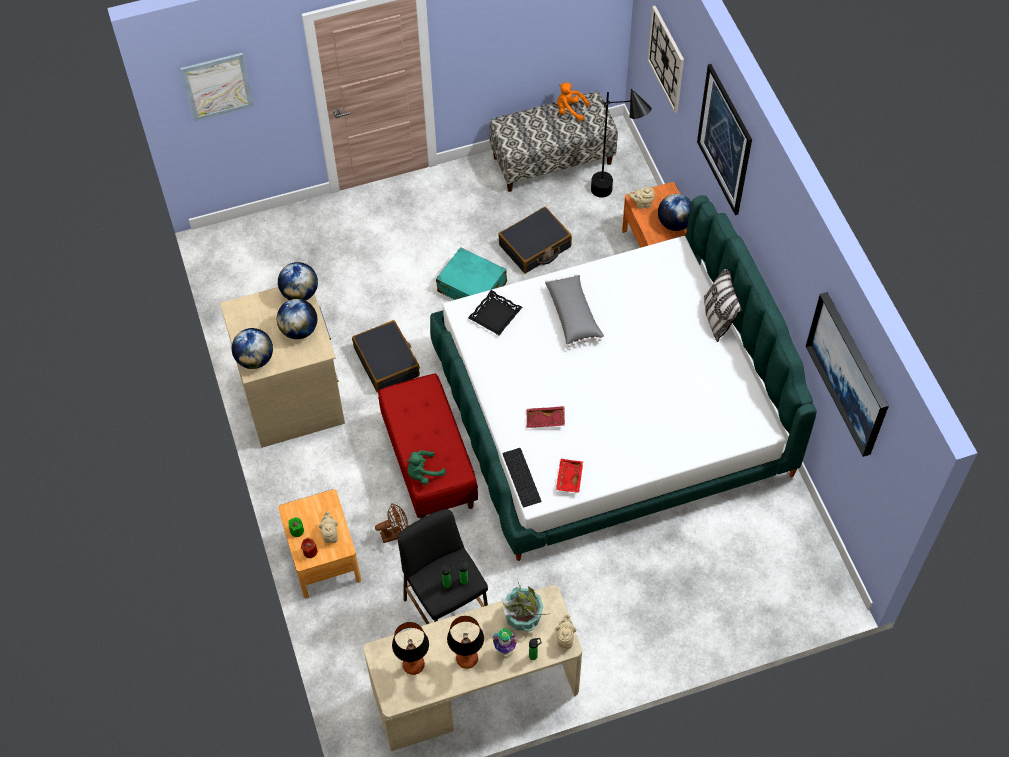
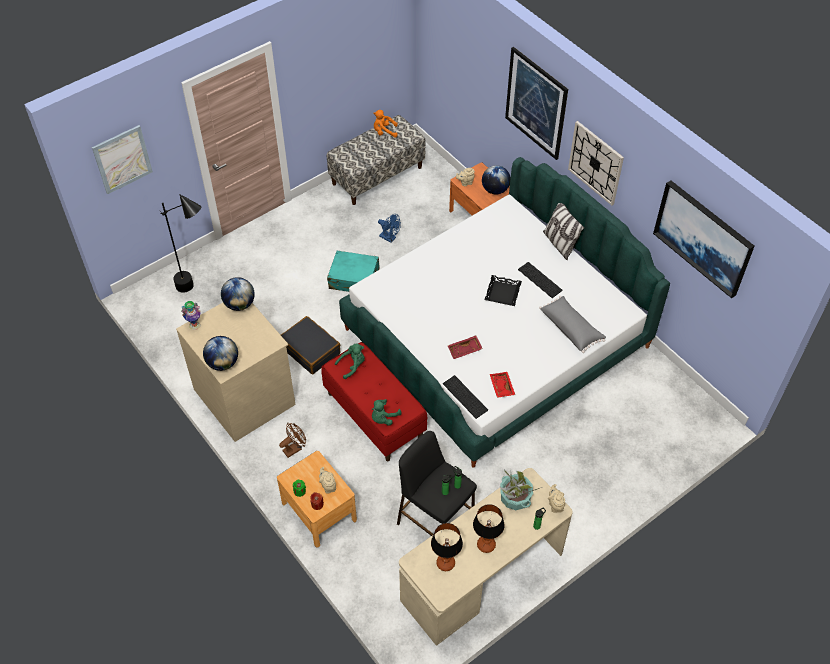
camera: 20 degrees left, 5 degrees down
(299, 330) = (250, 331): globe -> none
(395, 534) = (369, 476): brown fan -> brown fan (294, 448)
(413, 400) = (352, 366): none -> green plush toy
(495, 315) = (393, 285): black tray -> black tray (503, 293)
(505, 652) = (513, 530): vase -> vase (194, 325)
(535, 246) = (390, 238): black suitcase -> blue fan
(573, 315) = (453, 270): grey pillow -> grey pillow (571, 328)
(615, 198) = (435, 190): black floor lamp -> black floor lamp (197, 290)
(666, 59) = (461, 65): wall clock -> wall clock (595, 163)
(674, 358) = (541, 279): none -> keyboard

